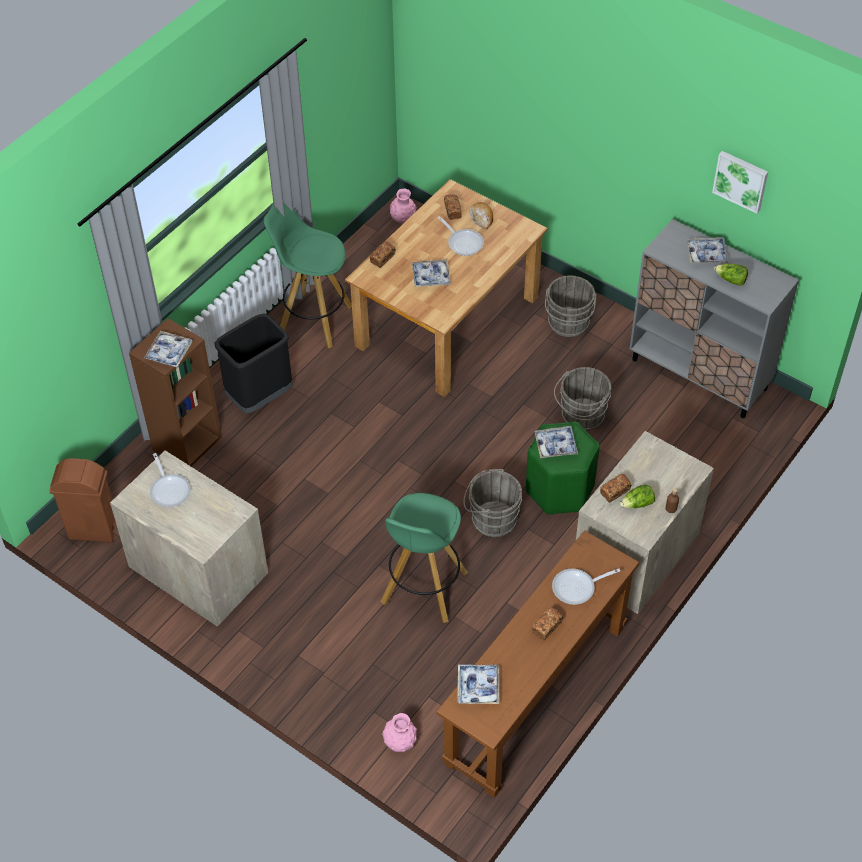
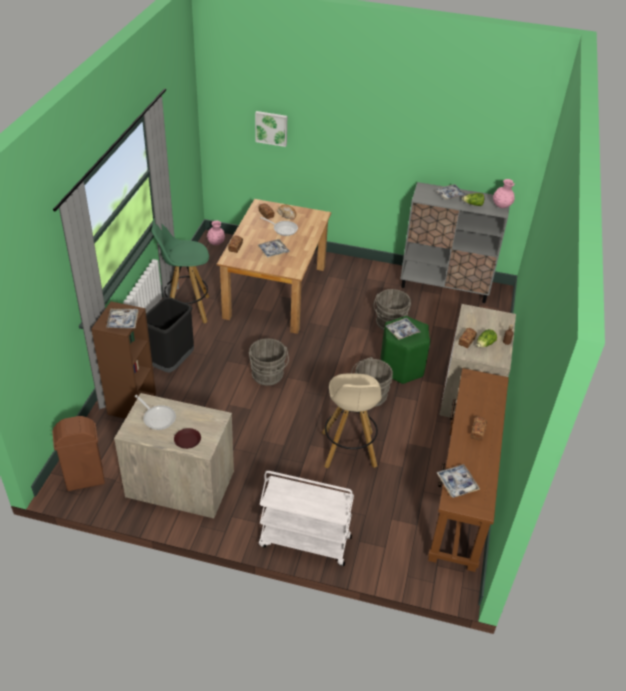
camera: 25 degrees left, 10 degrees down
(189, 531) = (187, 440): none -> brown plate
(308, 691) = (304, 542): none -> white cart
(400, 742) = (389, 556): pink vase -> pink vase (501, 206)
(424, 589) = (349, 450): green stool -> beige stool
(568, 324) = (352, 277): grey bucket -> grey bucket (267, 376)
(577, 588) = (481, 403): frying pan -> none
(741, 180) = (466, 138): picture -> picture (271, 128)

